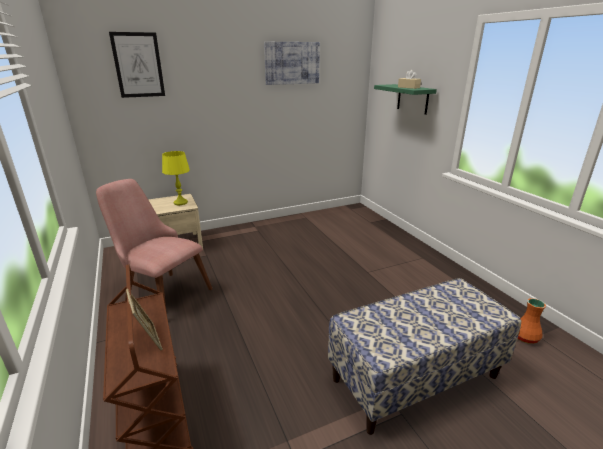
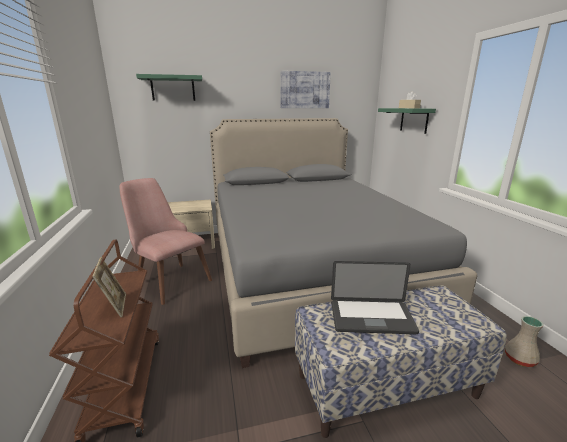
camera: 10 degrees right, 5 degrees down
(138, 65) = (173, 88): picture -> green shelf
(181, 202) = (199, 205): yellow table lamp -> none
(312, 265) = (307, 268): none -> grey bed
(404, 318) = (371, 317): none -> laptop
(526, 337) = (520, 359): orange vase -> beige vase

